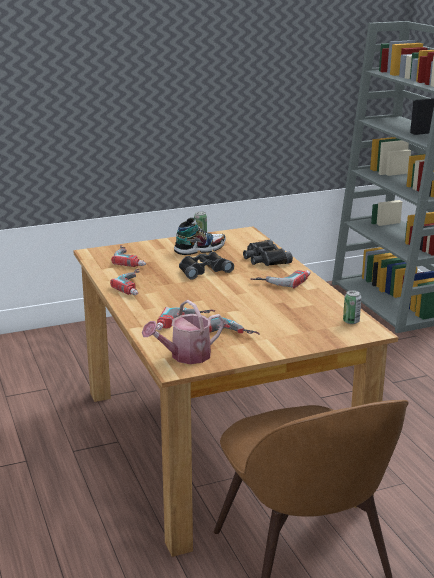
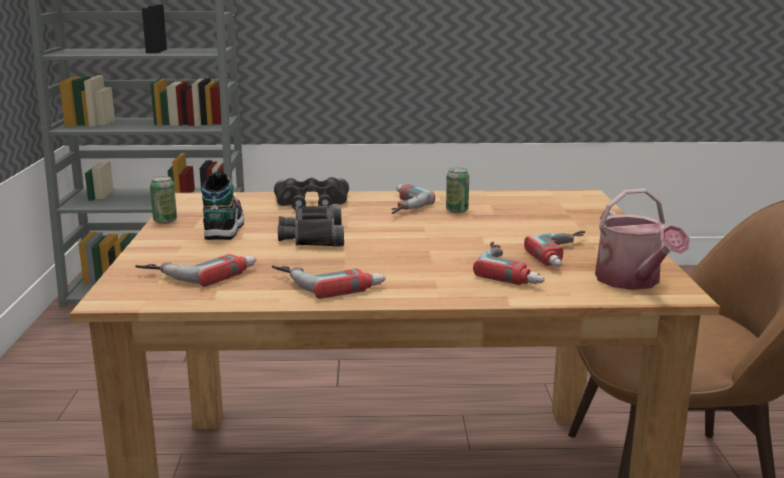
camera: 70 degrees left, 5 degrees down
(351, 321) = (551, 198): can -> can (457, 210)

